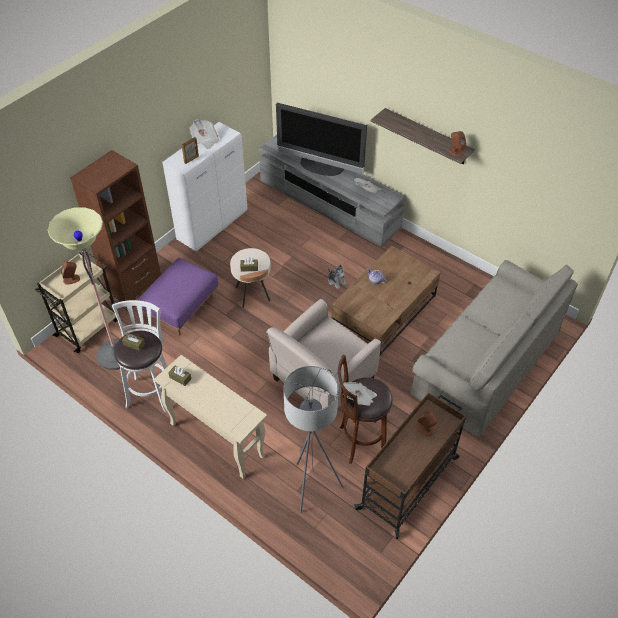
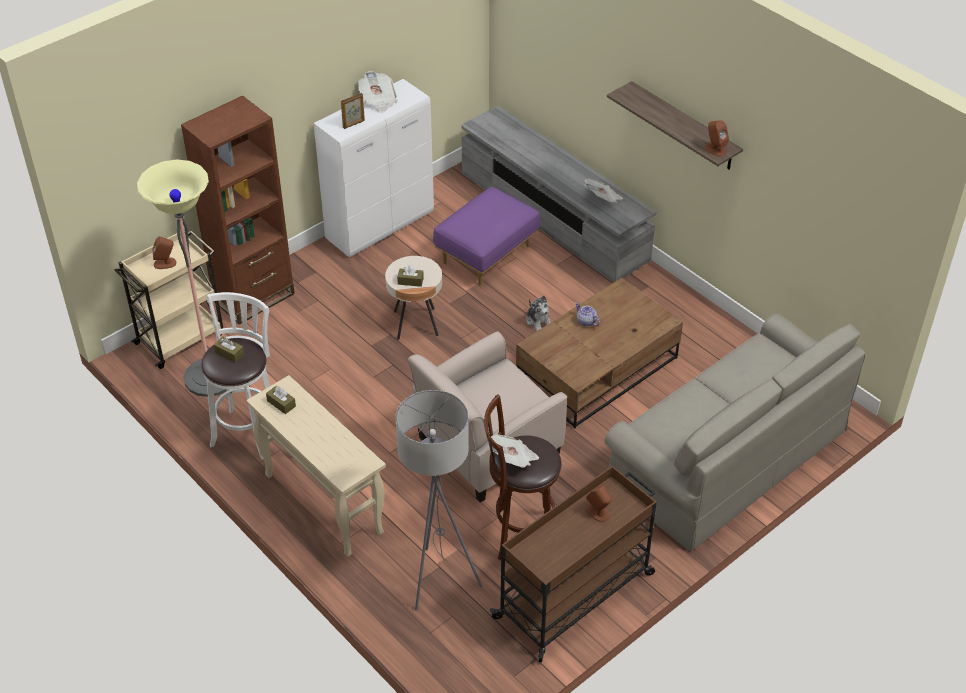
camera: 10 degrees right, 5 degrees down
(182, 309) = (313, 331): purple ottoman -> purple ottoman (486, 255)
(320, 167) = (544, 159): television -> none

